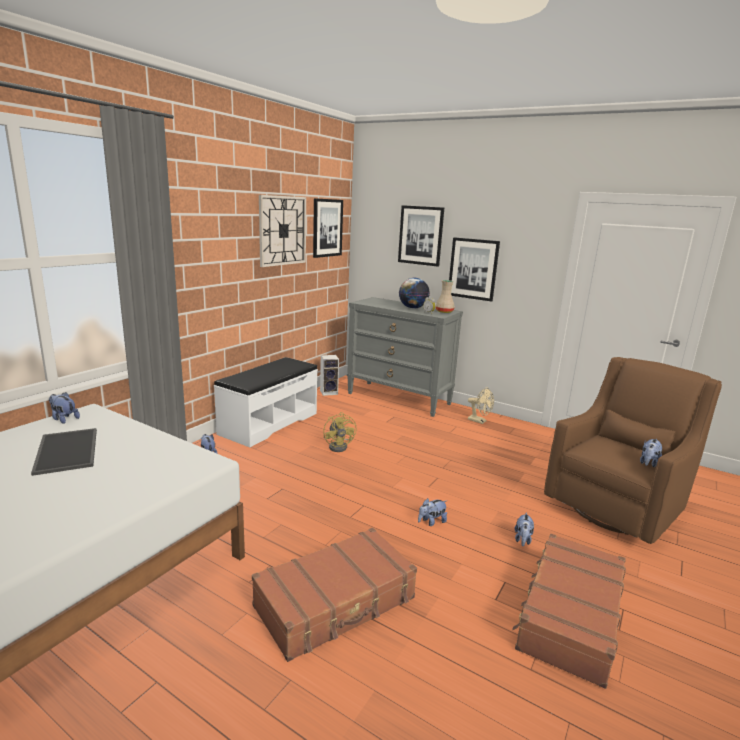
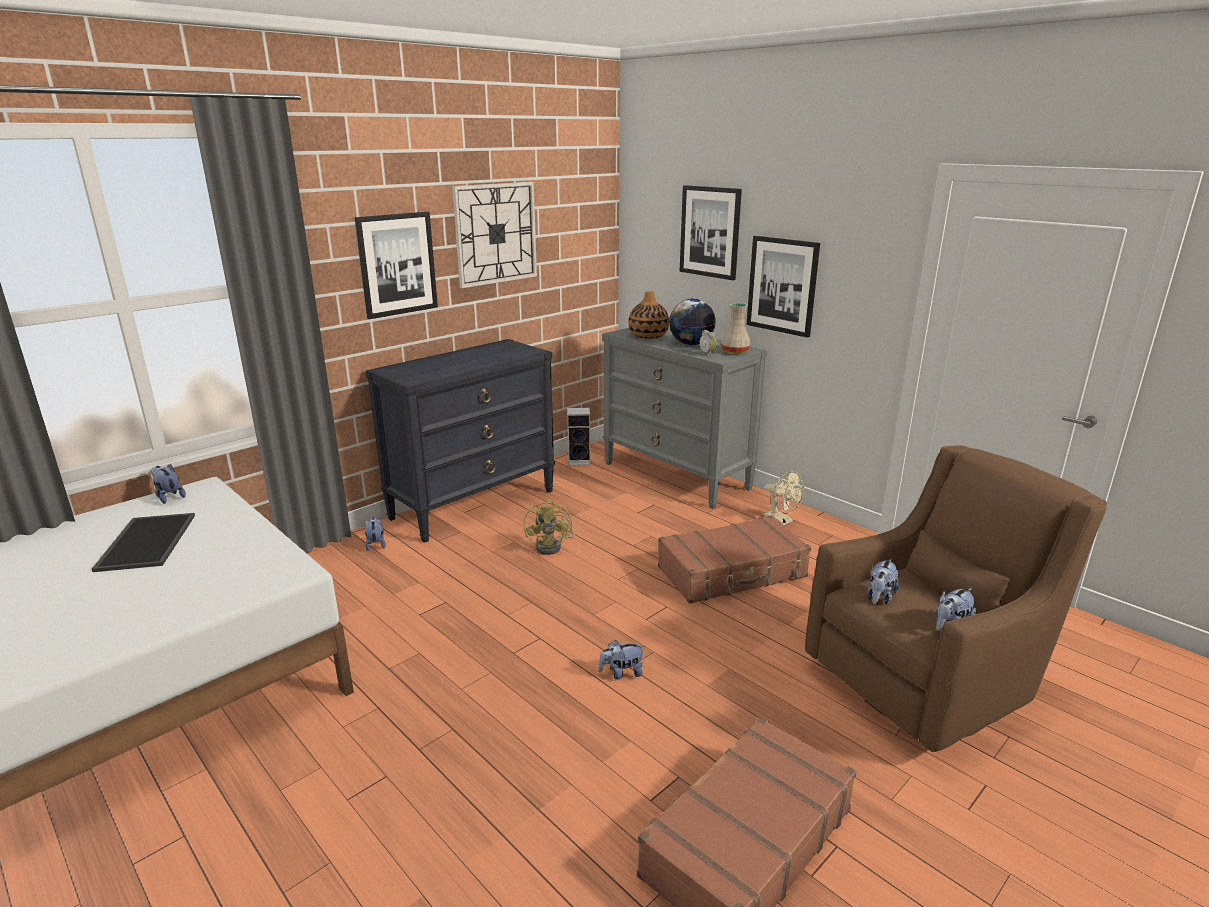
camera: 15 degrees right, 5 degrees up
(268, 423) = (474, 504): white bench -> black dresser
(327, 228) = (575, 223): picture -> picture (397, 264)
(336, 603) = (434, 771): brown suitcase -> brown suitcase (732, 573)
(380, 303) = (648, 336): none -> vase
(522, 540) = (741, 717): plush toy -> plush toy (880, 597)

